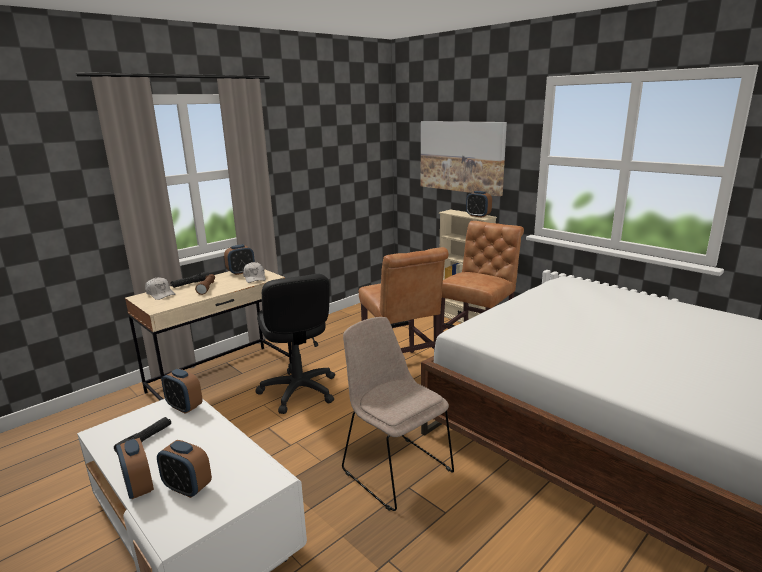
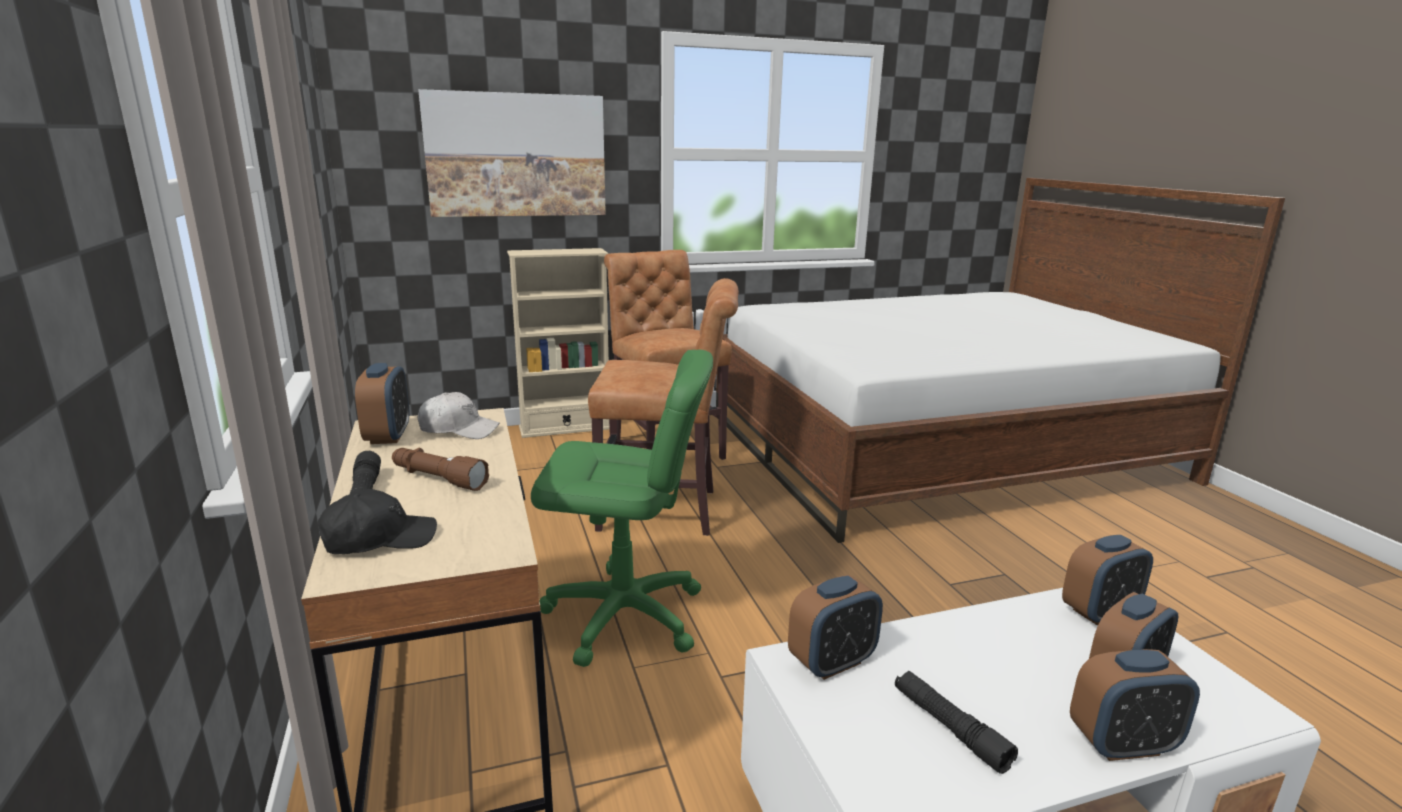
camera: 65 degrees left, 0 degrees up
(160, 294) = (379, 539): white cap -> black cap
(298, 391) = (624, 615): black office chair -> green office chair
(395, 469) = (907, 583): beige chair -> none
(478, 216) = (581, 250): alarm clock -> alarm clock (1099, 612)

